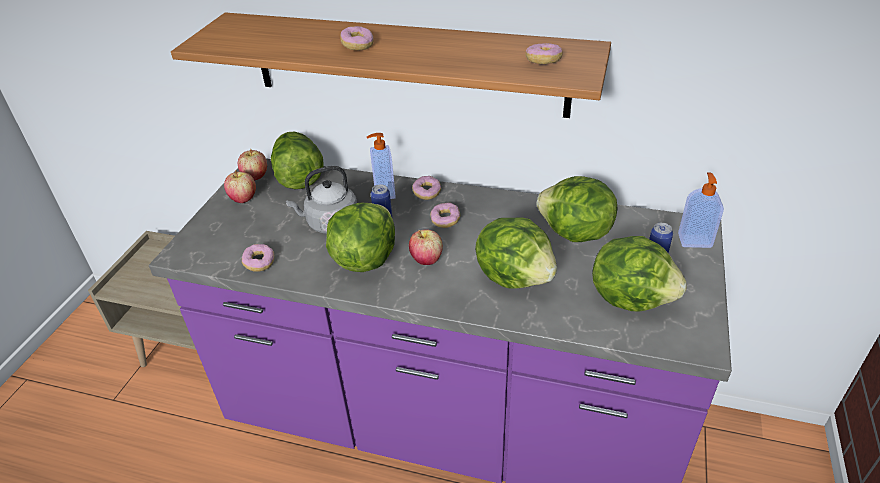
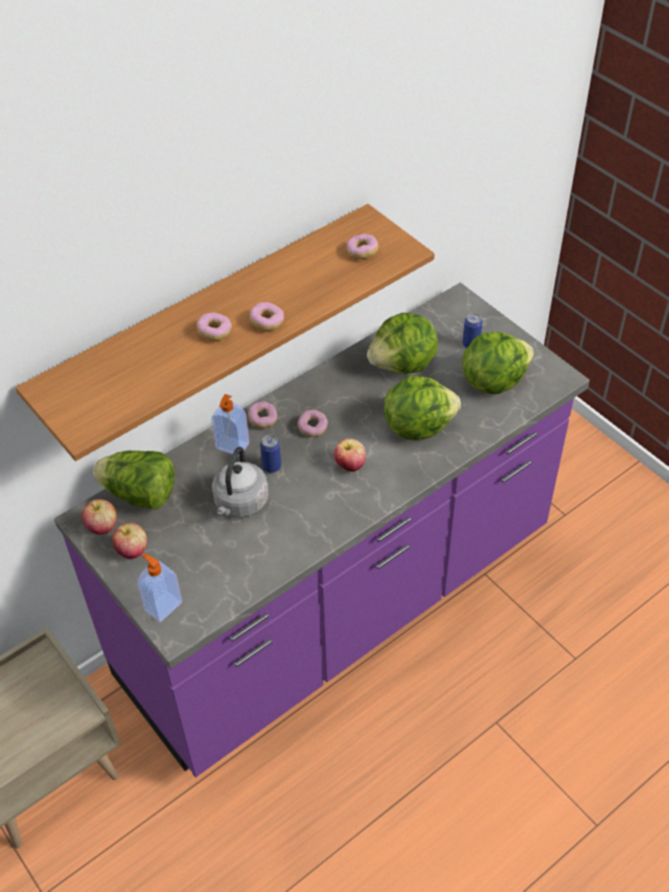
camera: 55 degrees left, 10 degrees up
(259, 263) = (248, 576): donut -> donut (267, 322)
(364, 259) = (311, 503): lettuce -> none
(694, 240) = (469, 311): soap dispenser -> soap dispenser (162, 606)

